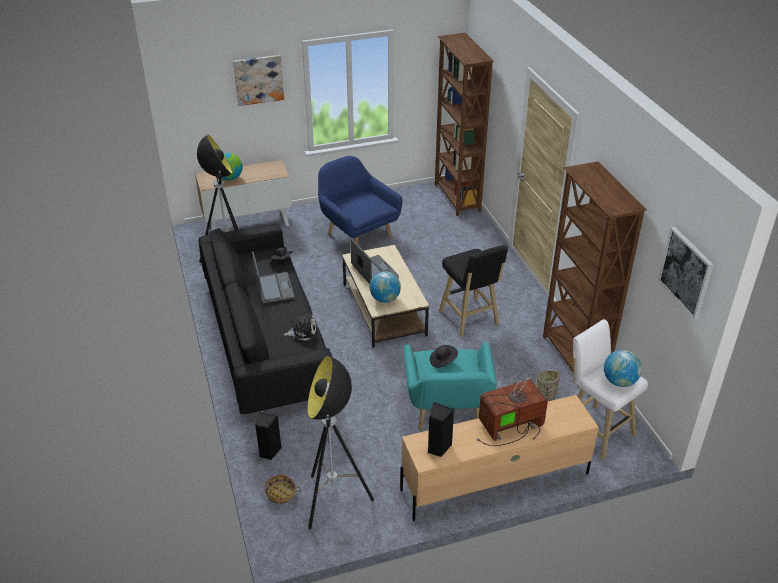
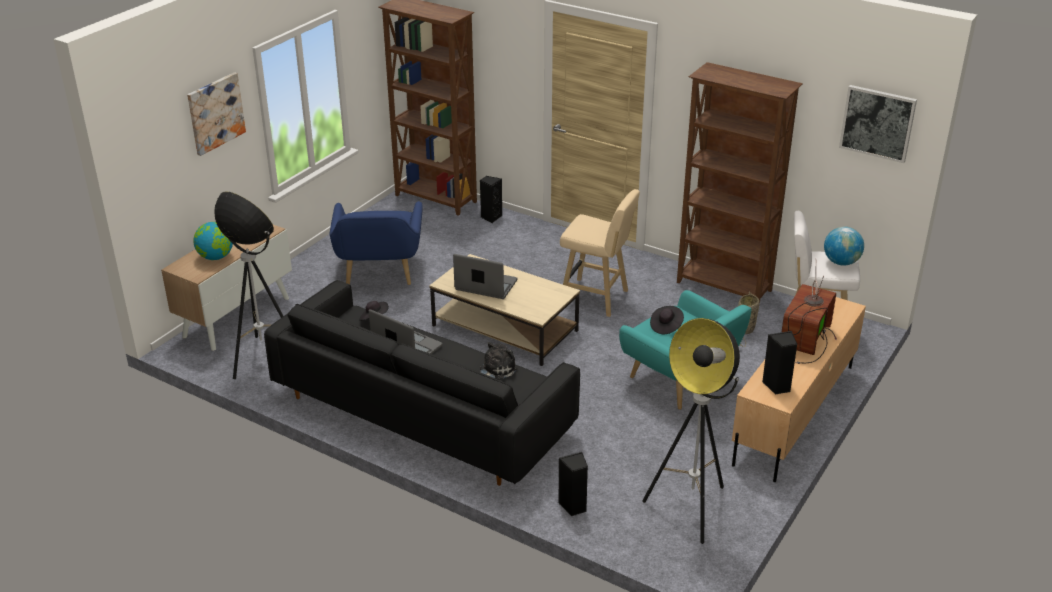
camera: 40 degrees left, 5 degrees down
(281, 494) = (637, 533): basket -> none
(358, 233) = (379, 273): blue armchair -> blue armchair turned 105 degrees counterclockwise
(385, 299) = (532, 304): globe -> none
(470, 319) = (596, 299): black stool -> beige stool
(476, 227) = (491, 217): none -> black speaker

